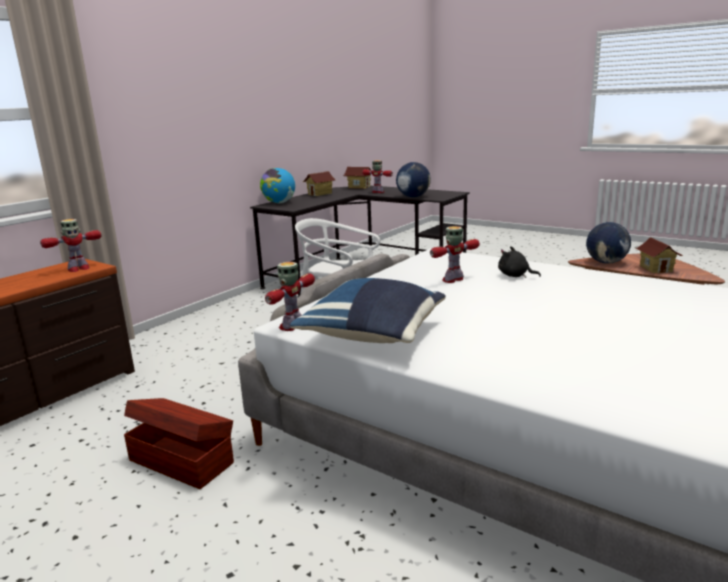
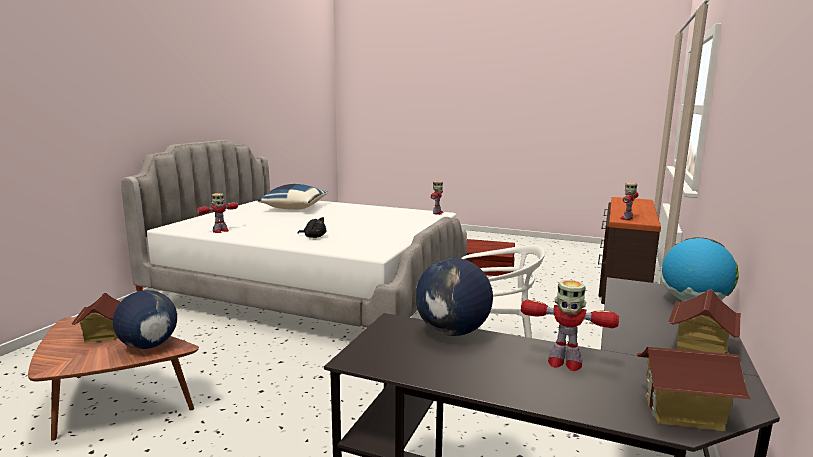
camera: 165 degrees right, 5 degrees down
(374, 335) = (394, 212): blue pillow -> blue pillow (294, 208)
(453, 280) = (359, 233): toy robot -> toy robot (220, 231)

